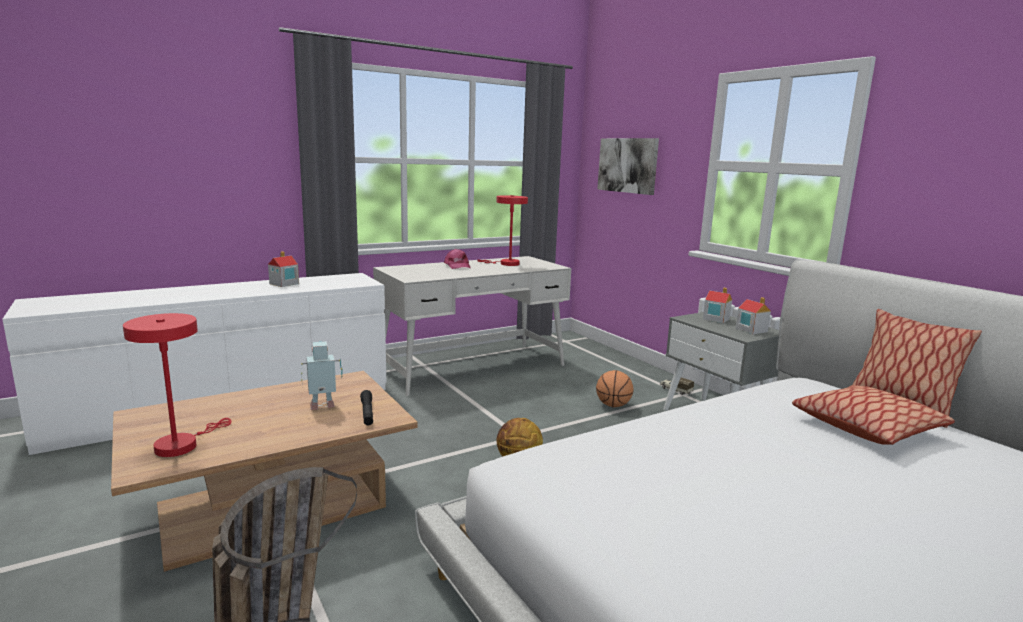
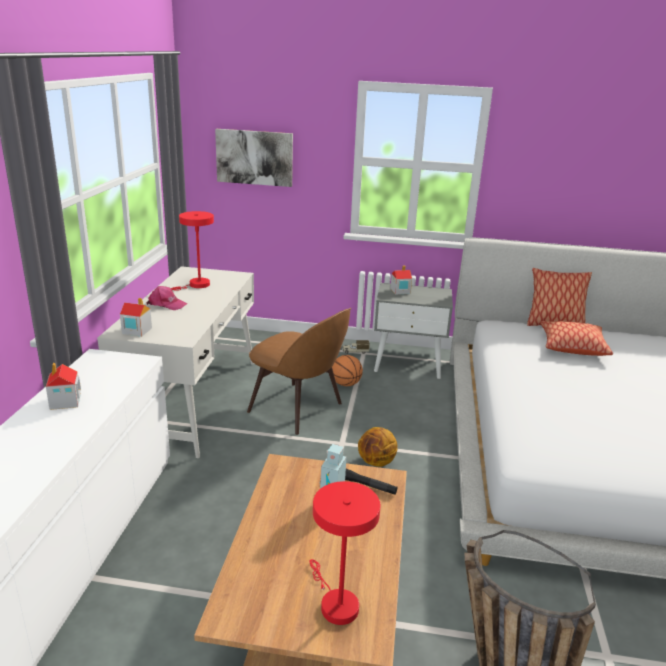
camera: 50 degrees left, 10 degrees up
(535, 402) = (298, 409): none -> brown chair
(751, 330) = (433, 294): toy house -> toy house (136, 331)

